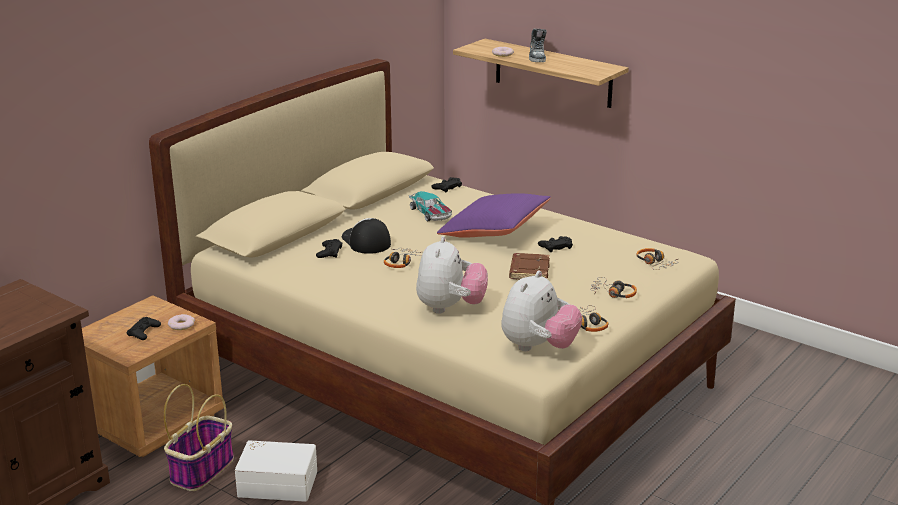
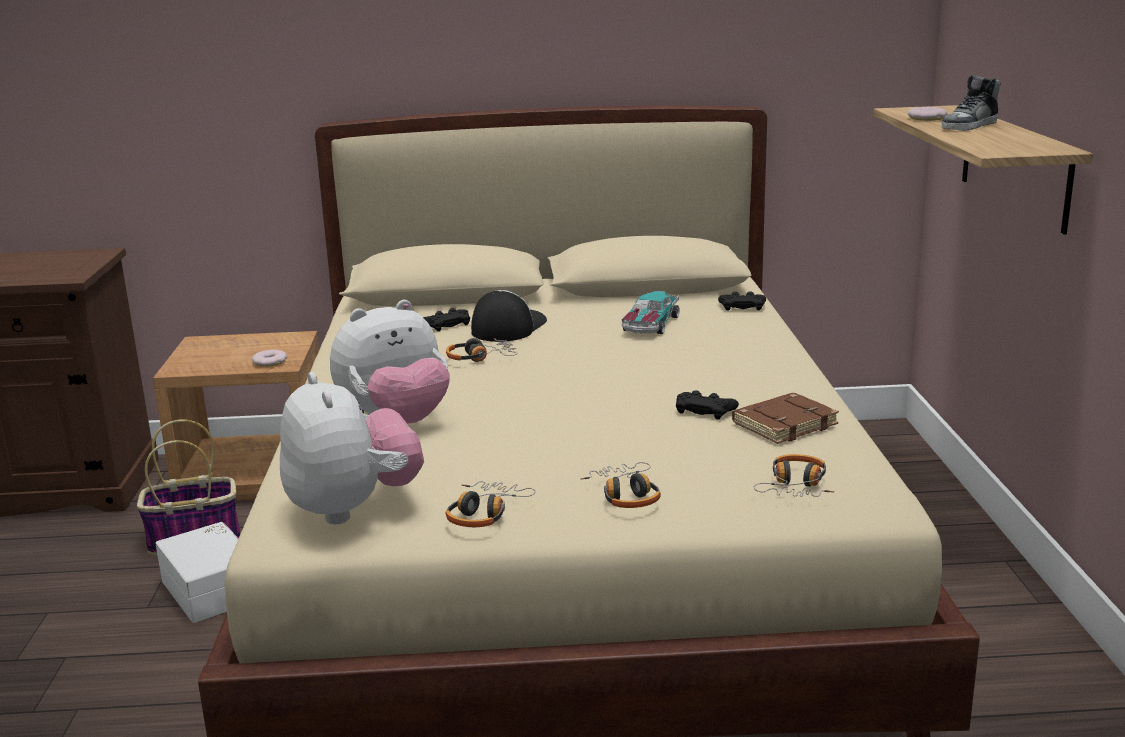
camera: 50 degrees right, 5 degrees down
(144, 332) = (233, 356): black game controller -> none
(494, 231) = (673, 366): purple pillow -> none
(528, 271) = (591, 421): brown book -> brown book (784, 424)
(538, 347) = (353, 508): plush toy -> plush toy turned 105 degrees counterclockwise

